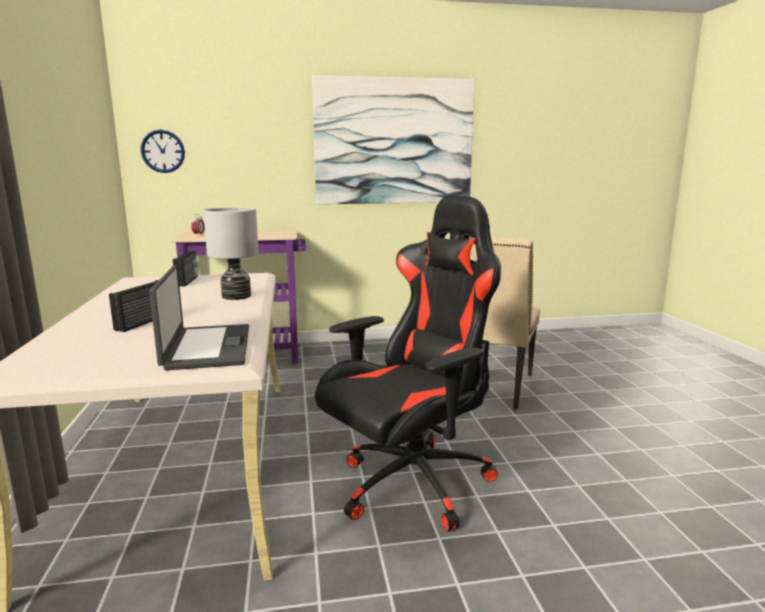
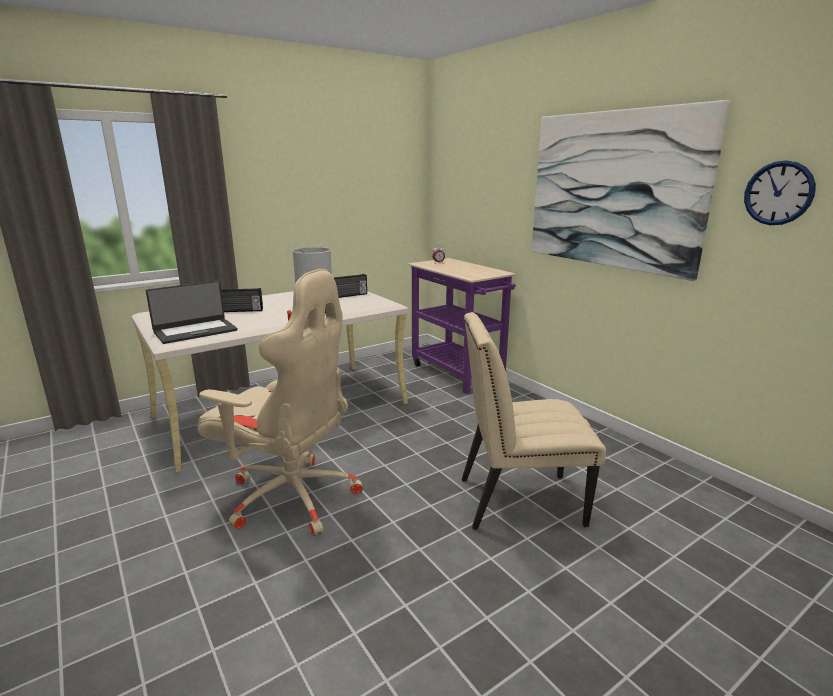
camera: 65 degrees right, 5 degrees up
(163, 151) = (447, 191): wall clock -> wall clock (778, 193)
(406, 489) = (285, 494): black office chair -> beige office chair

